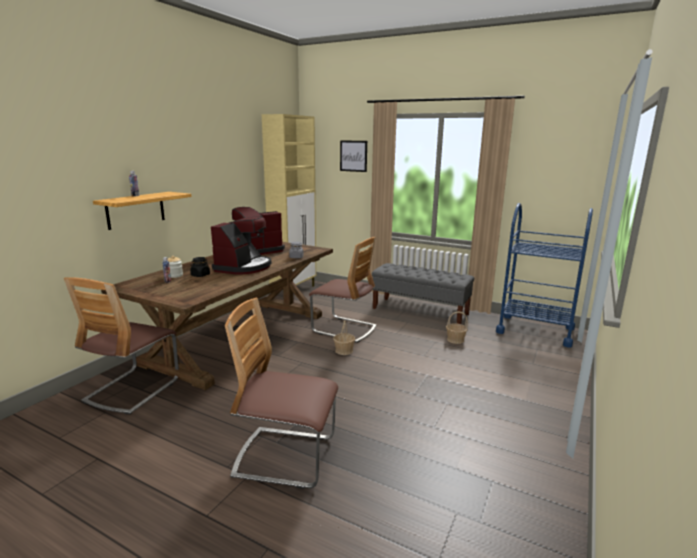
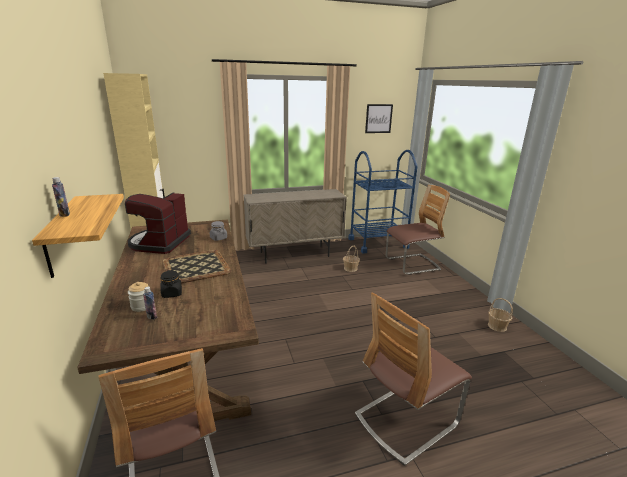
camera: 45 degrees left, 5 degrees up
(244, 267) = (195, 266): coffee machine -> tray
(344, 329) = (267, 293): chair -> chair (412, 264)
(344, 351) = (298, 312): basket -> basket (497, 326)
(353, 156) = (195, 118): picture -> picture (378, 118)
(420, 311) = (295, 254): grey bench -> beige cabinet

